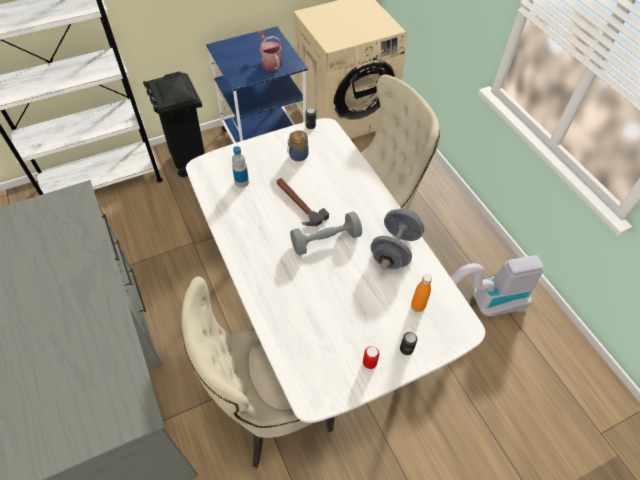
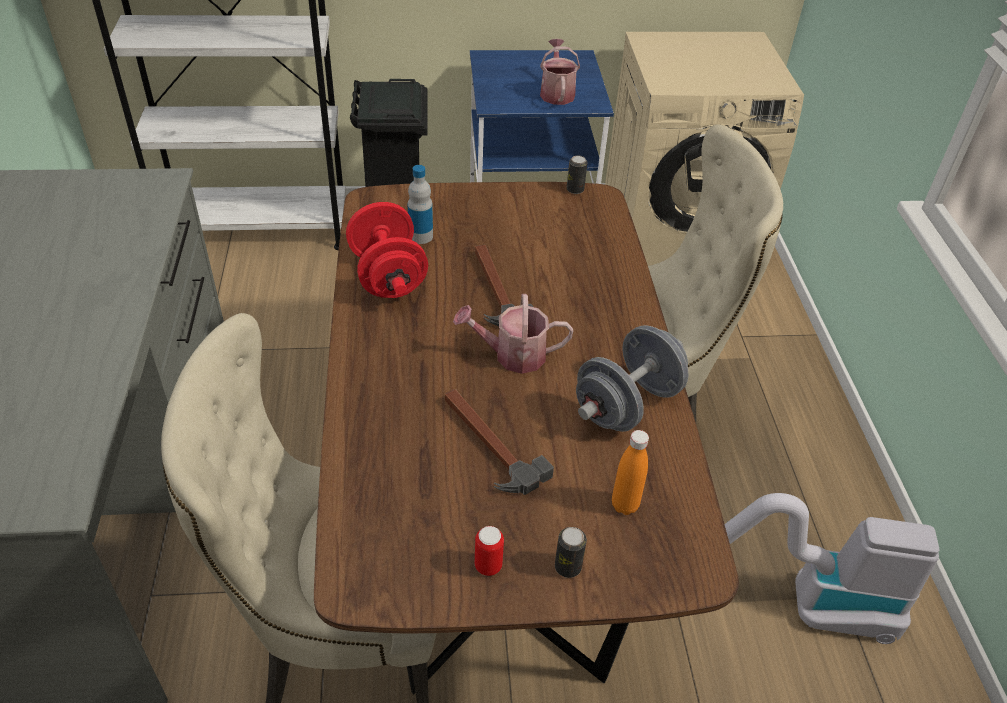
camera: 20 degrees right, 10 degrees down
(236, 213) = (388, 276): none -> red dumbbell
(297, 155) = (531, 224): jar -> none
(317, 312) = (493, 514): white dining table -> brown dining table
(326, 241) = (512, 355): grey dumbbell -> watering can
(338, 296) = (488, 443): none -> hammer

